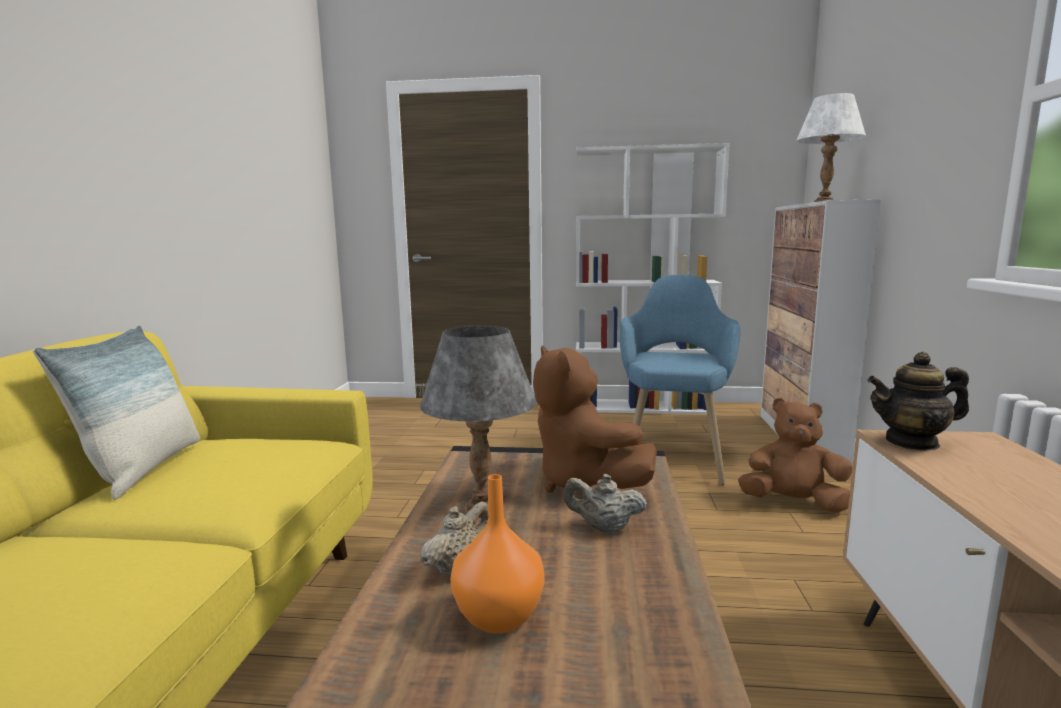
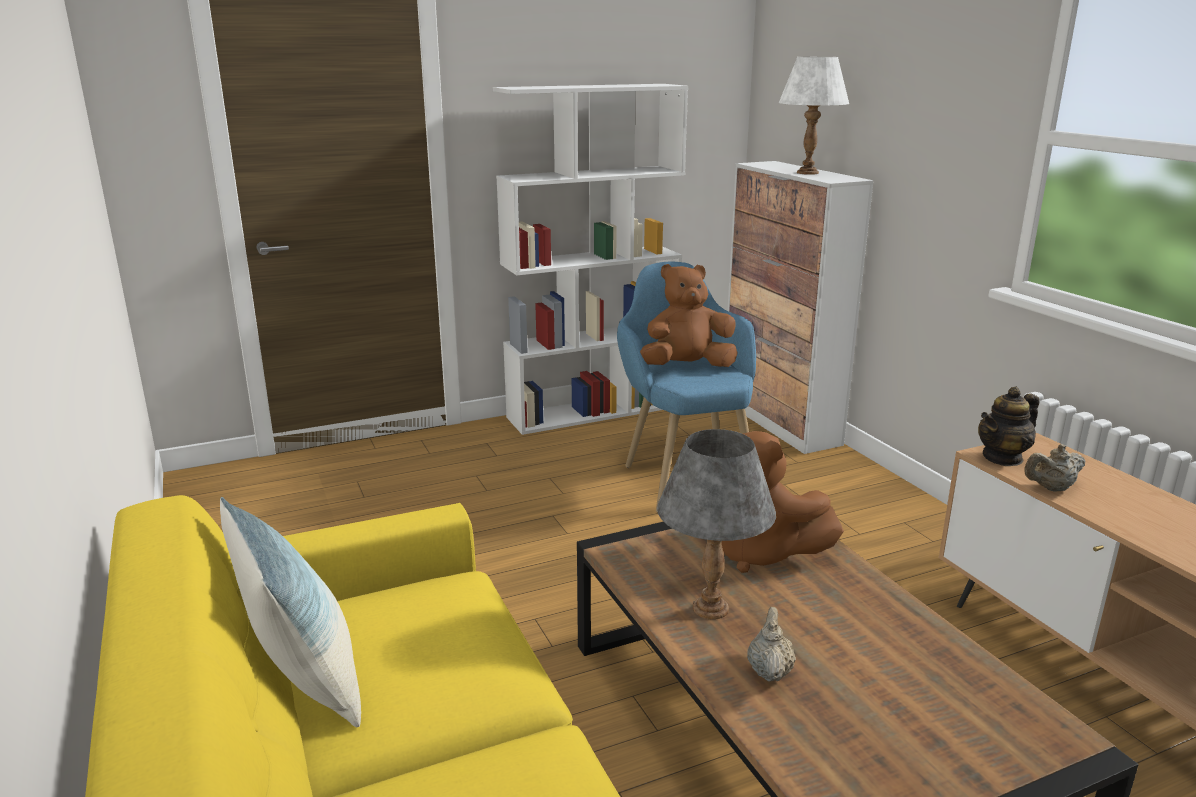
camera: 30 degrees left, 10 degrees up
(496, 617) = (850, 700): orange vase -> none
(604, 527) = (828, 595): beige teapot -> beige teapot (1051, 488)
(793, 503) = (830, 505): brown plush toy -> brown plush toy (687, 367)

